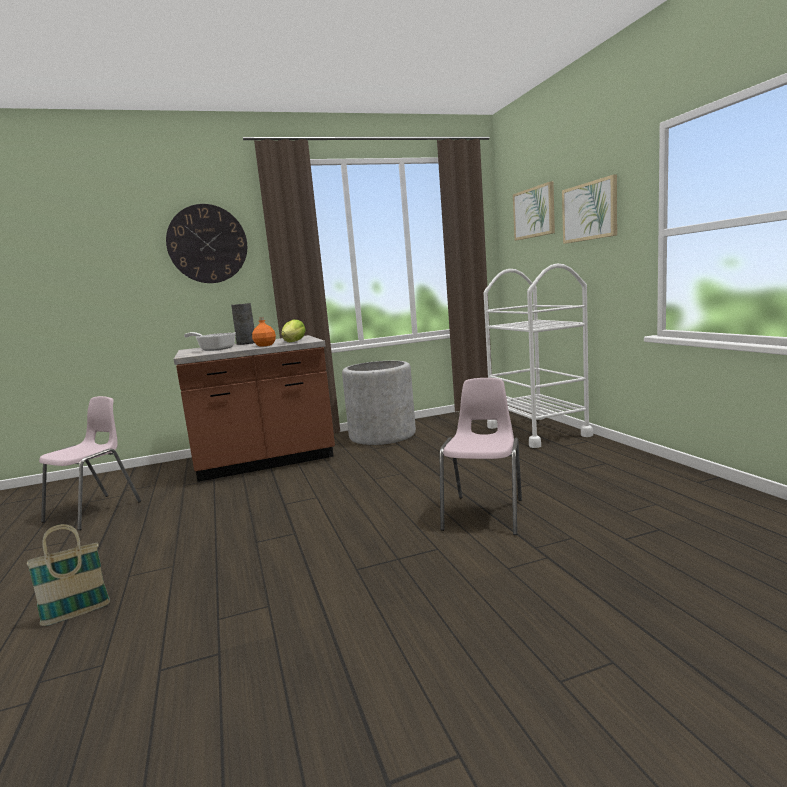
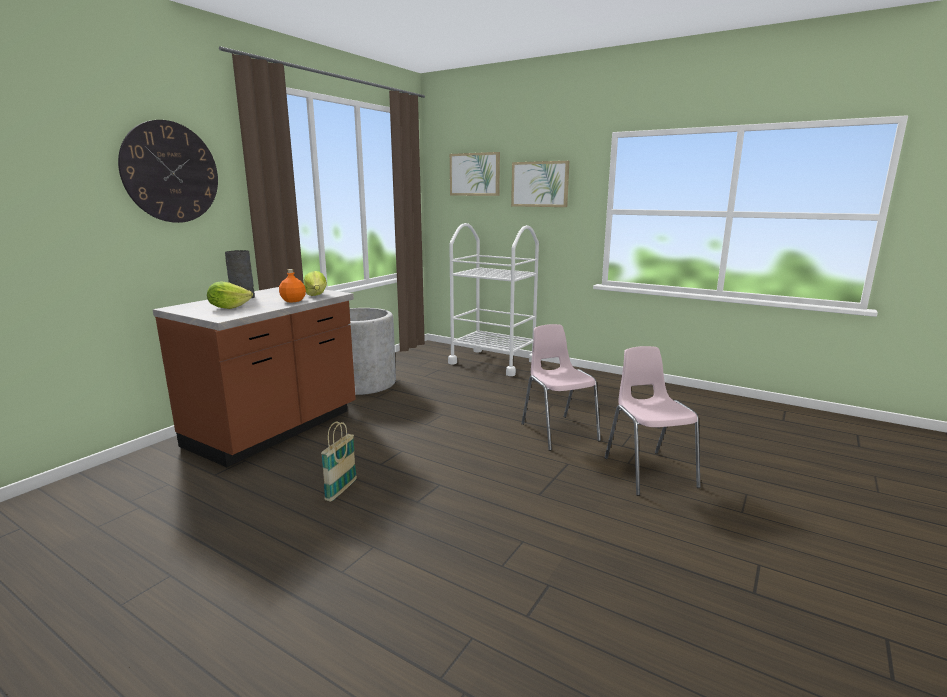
camera: 40 degrees left, 5 degrees up
(76, 614) = (357, 621): basket -> basket (341, 490)
(95, 511) = (138, 533): pink chair -> pink chair (648, 472)
(214, 349) = (229, 307): frying pan -> lettuce

